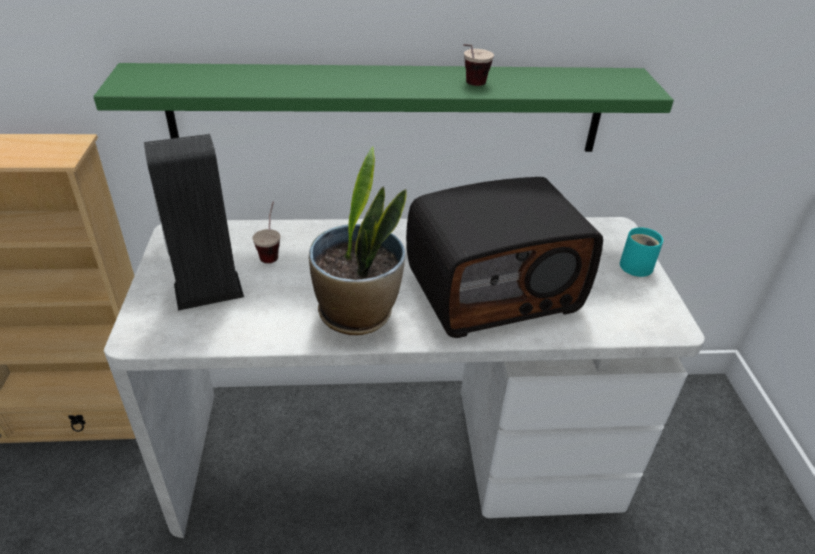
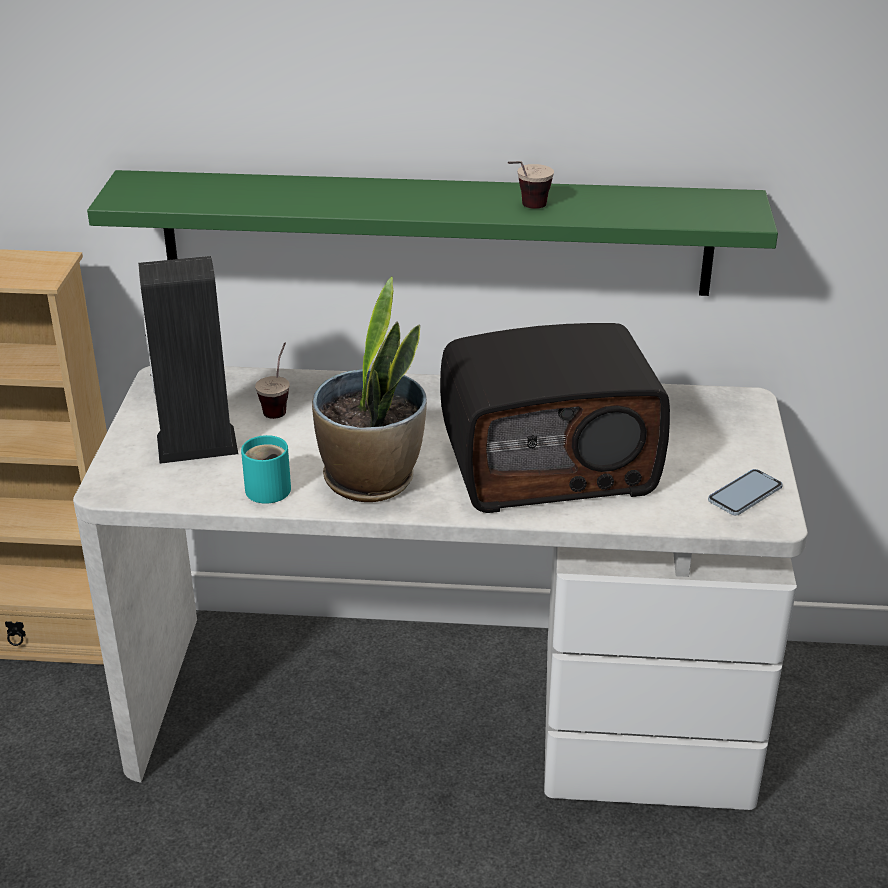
camera: 10 degrees right, 5 degrees down
(637, 264) = (753, 446): turquoise mug -> turquoise mug (271, 487)
(646, 306) = (745, 494): none -> phone

